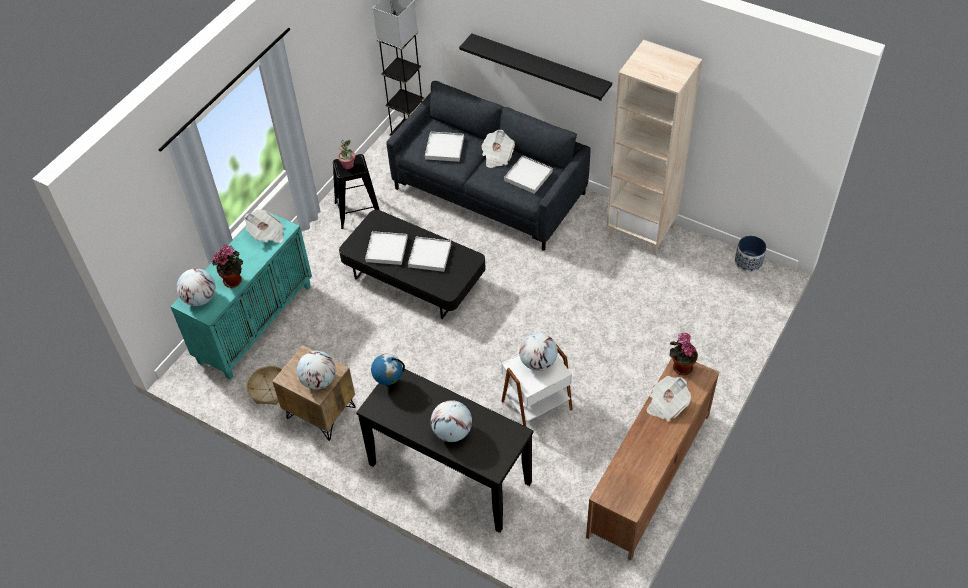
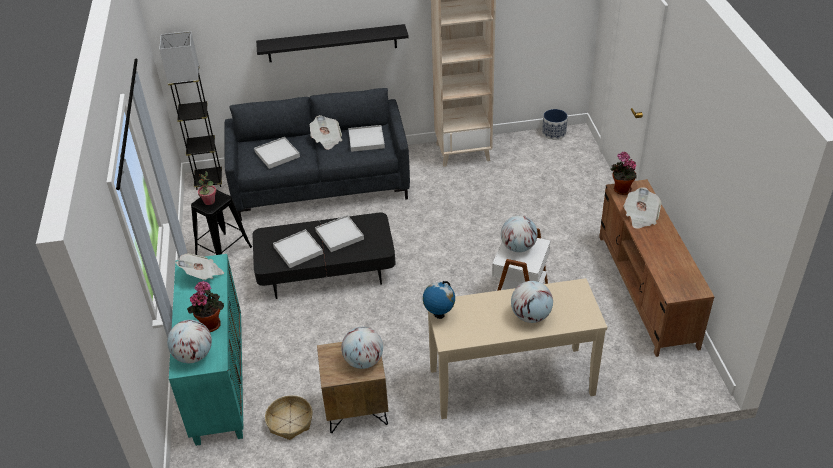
camera: 40 degrees left, 10 degrees down
(449, 474) = (511, 382): black console table -> beige console table

